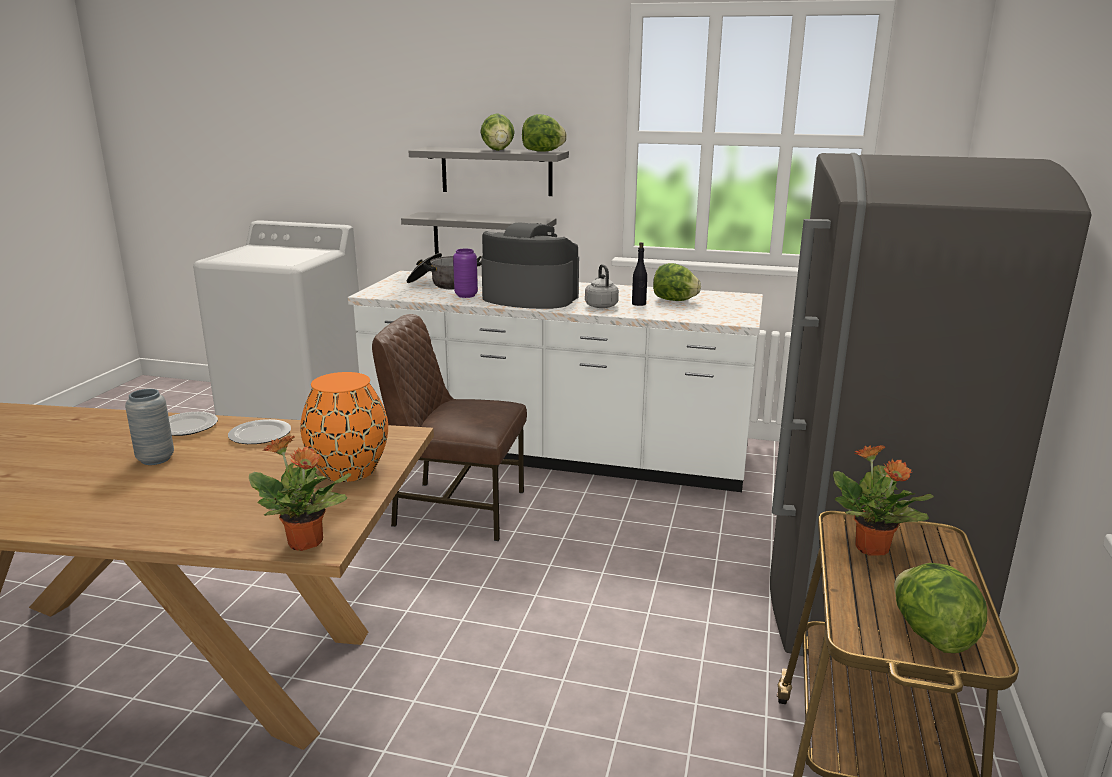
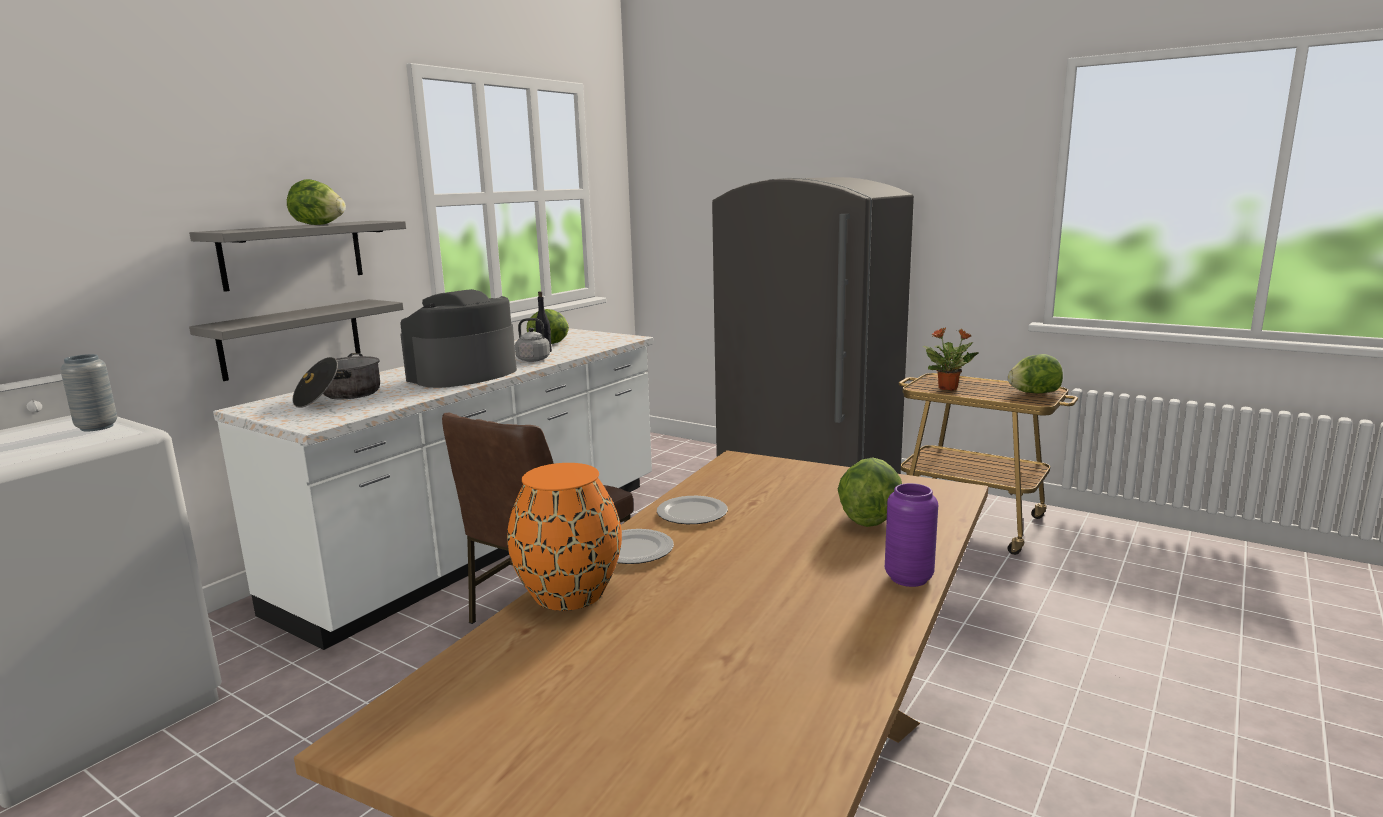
camera: 70 degrees left, 5 degrees down
(155, 459) = (730, 562): grey vase -> grey vase (97, 427)
(306, 543) = (951, 494): potted plant -> none
(347, 470) = (810, 479): orange vase -> orange vase (568, 594)
(466, 295) = (409, 391): purple vase -> purple vase (908, 578)
(543, 151) = (365, 221): lettuce -> lettuce (869, 519)

